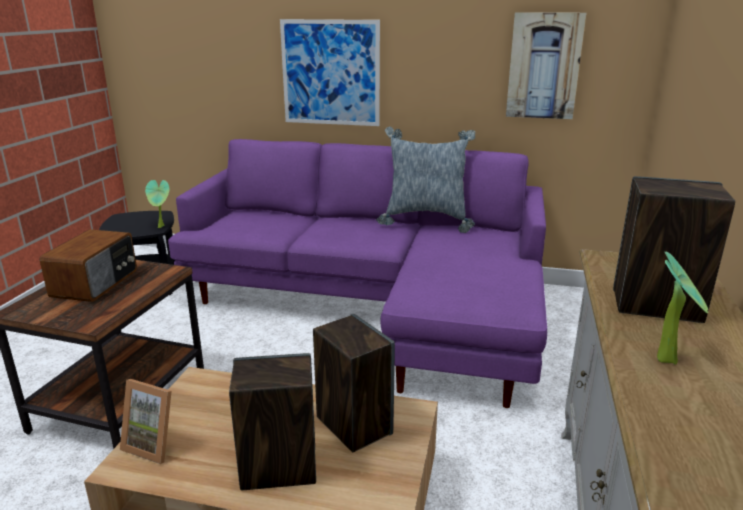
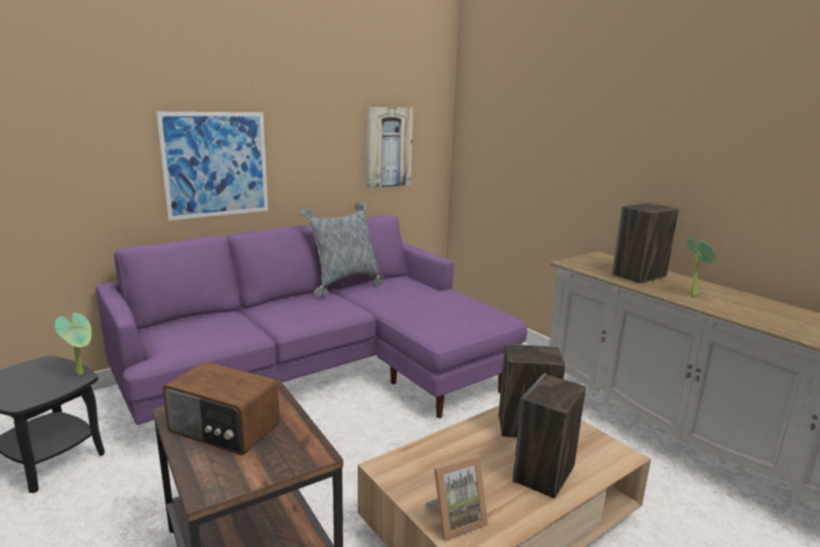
camera: 50 degrees left, 5 degrees down
(96, 283) = (223, 429): radio -> radio turned 150 degrees clockwise

